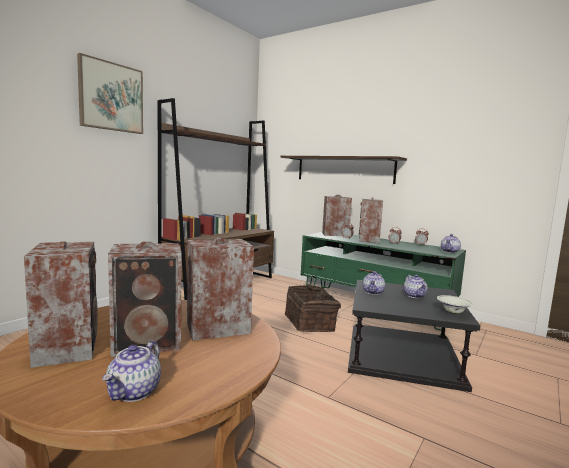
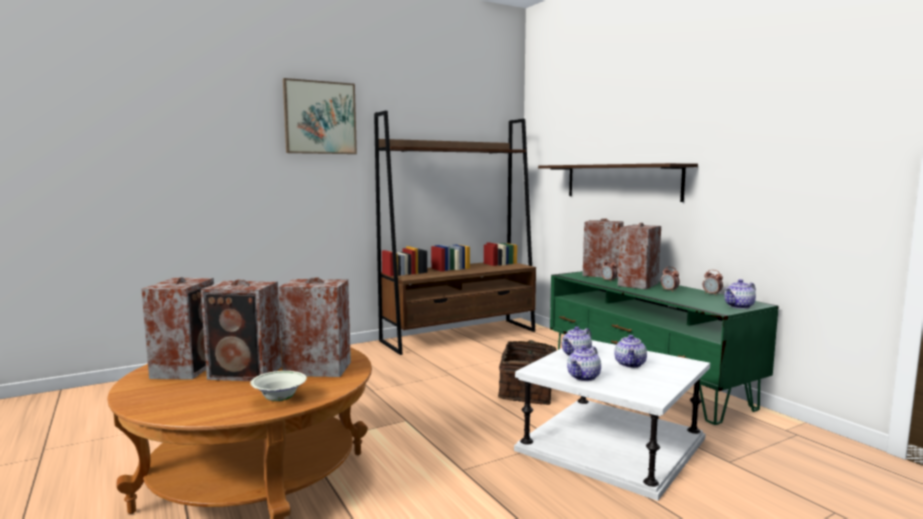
camera: 25 degrees right, 0 degrees up
(134, 392) = (194, 405): teapot -> teapot (584, 377)
(402, 355) = (612, 444): black side table -> white side table
(453, 312) = (649, 389): white bowl -> white bowl (279, 399)

